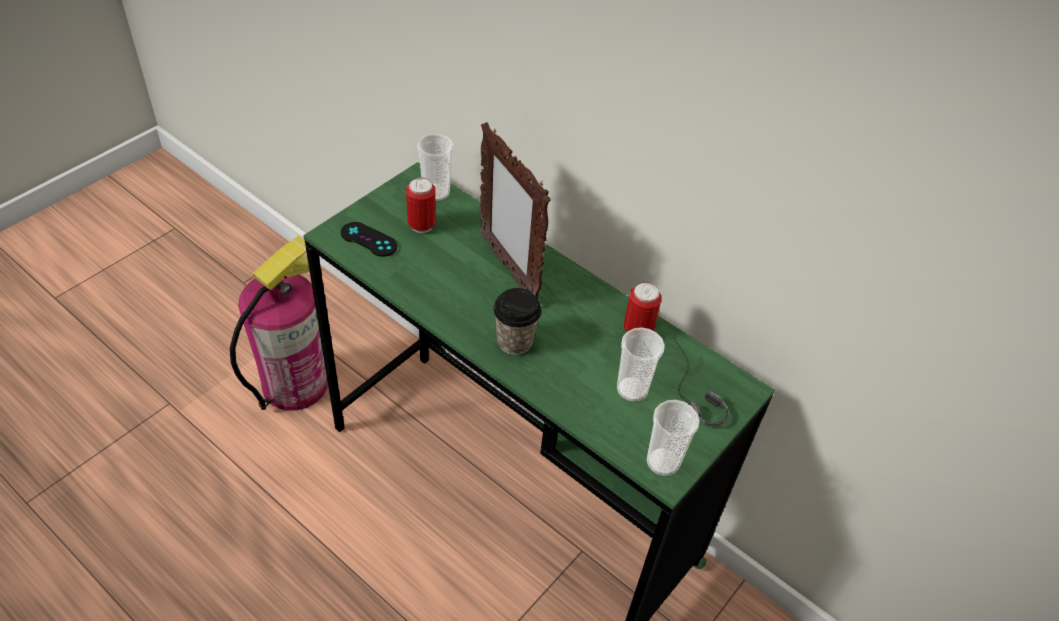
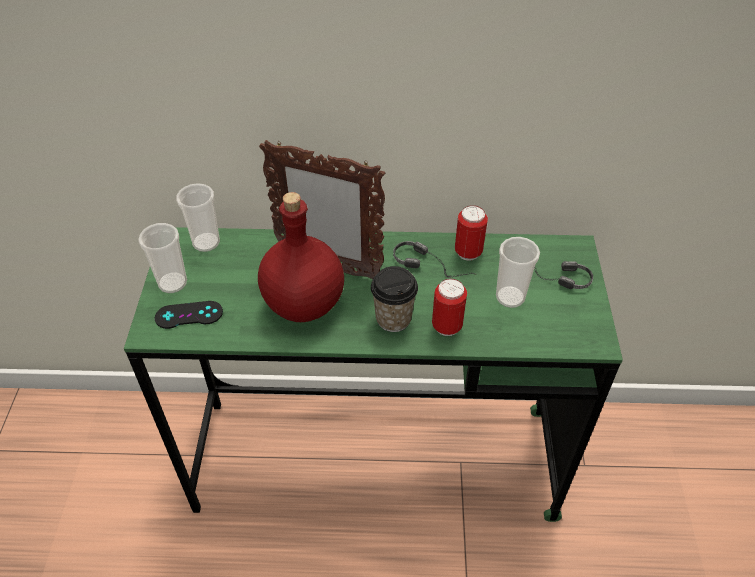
camera: 35 degrees left, 0 degrees up
(294, 384) = (123, 502): fire extinguisher -> none
(422, 225) = (222, 275): can -> can (447, 326)
(457, 285) = (302, 305): none -> red bottle
(595, 324) = (435, 266): none -> headphones
(663, 462) = (584, 334): cup -> cup (172, 283)

